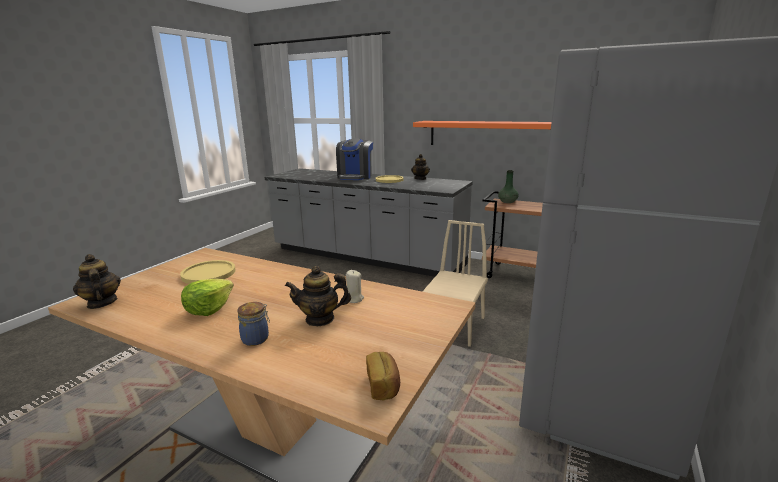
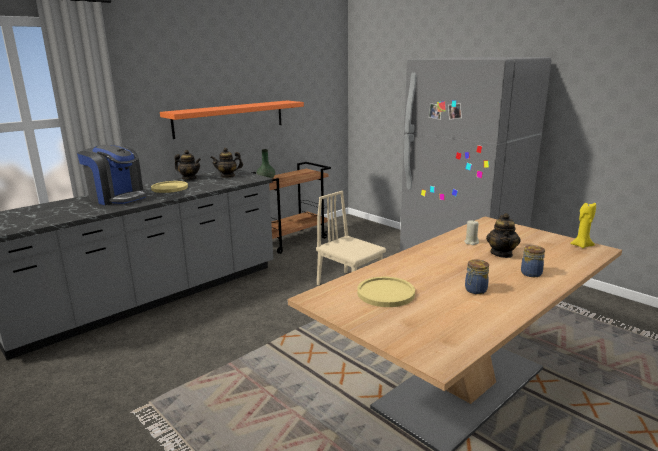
camera: 70 degrees left, 0 degrees up
(101, 303) = (445, 346): teapot -> teapot (227, 176)
(209, 308) = (475, 290): lettuce -> jar
(384, 385) = (581, 245): bread -> yellow candle

